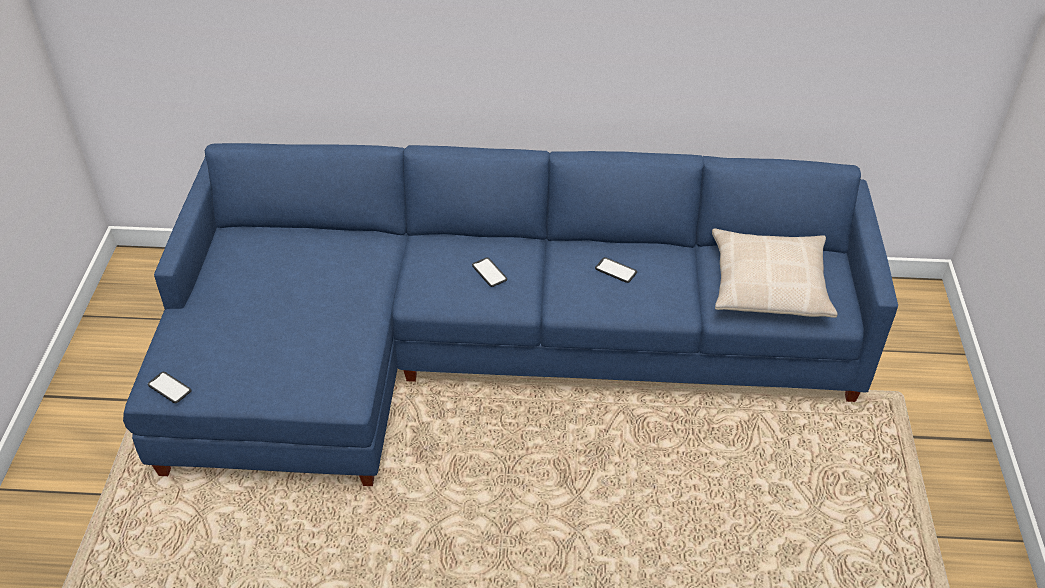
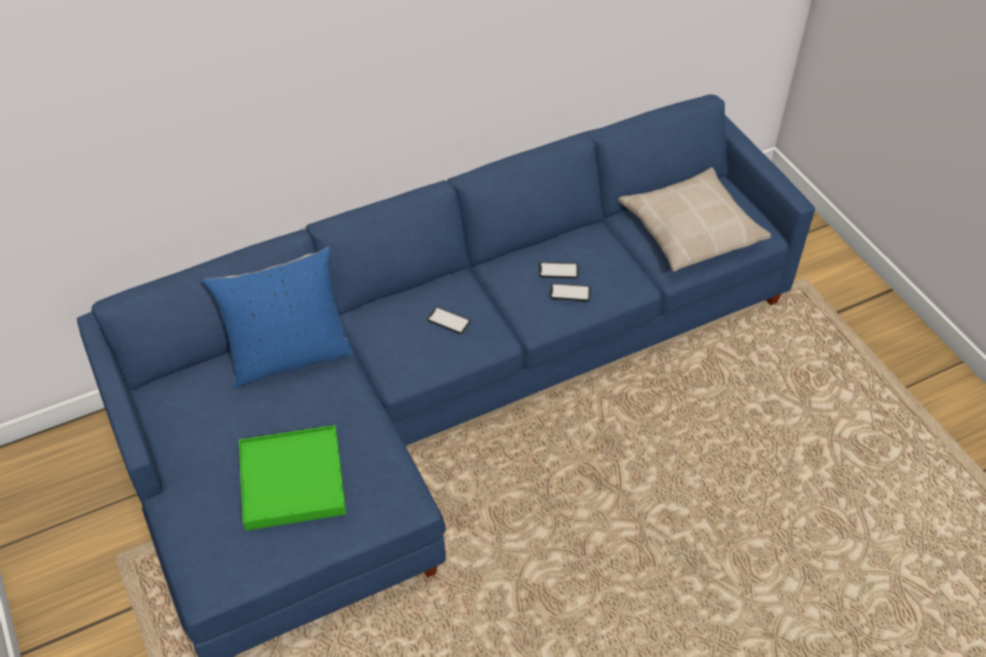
camera: 30 degrees left, 5 degrees up
(169, 388) = (224, 578): phone -> phone (570, 293)
(271, 339) = (292, 480): none -> green tray
(344, 248) = (289, 356): none -> blue pillow

